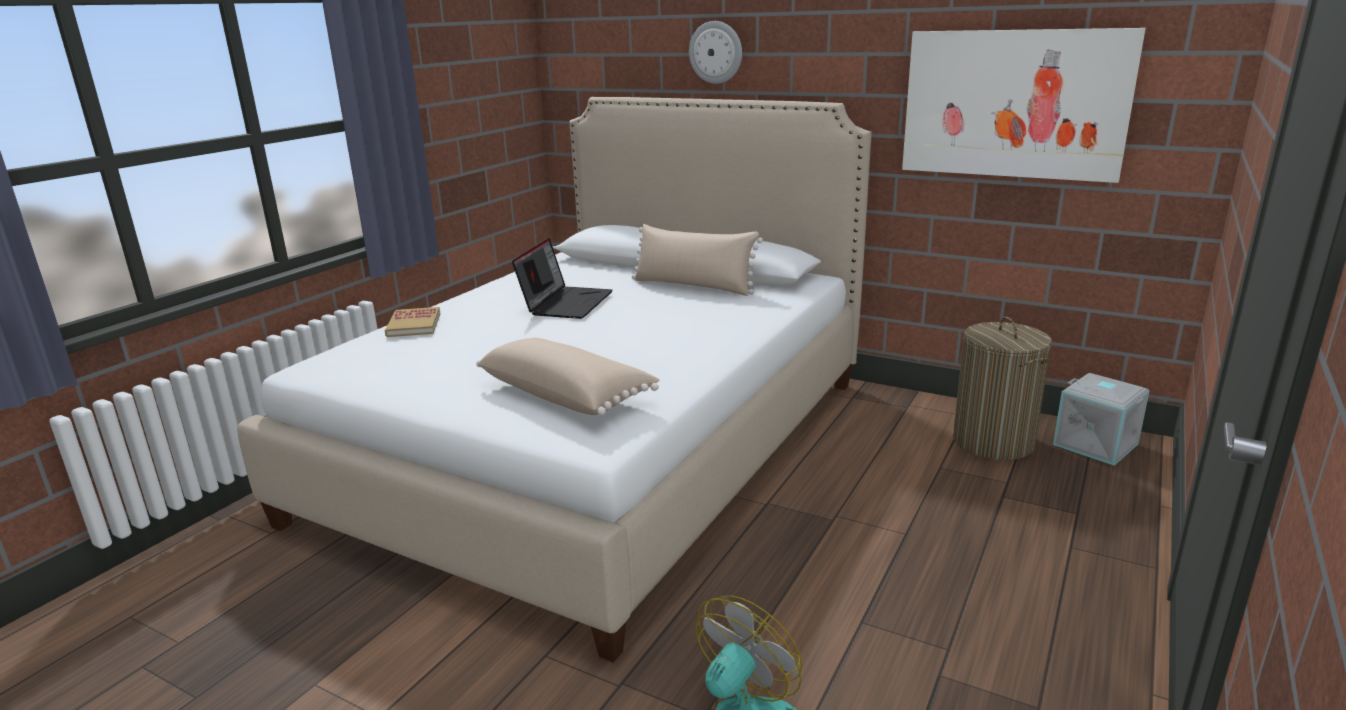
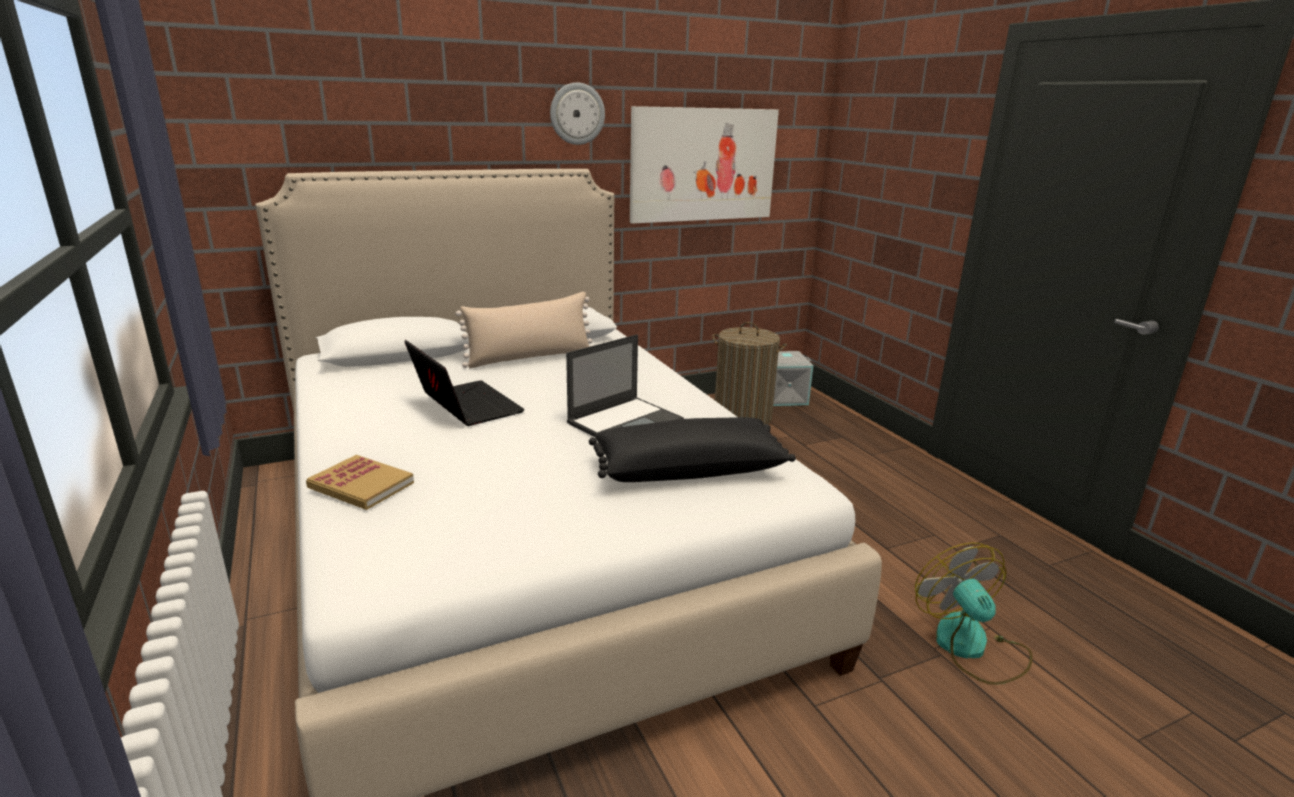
camera: 55 degrees left, 0 degrees up
(567, 395) = (688, 469): beige pillow -> black pillow
(622, 350) = (626, 421): none -> laptop
(716, 52) = (442, 121): wall clock -> wall clock (577, 114)

